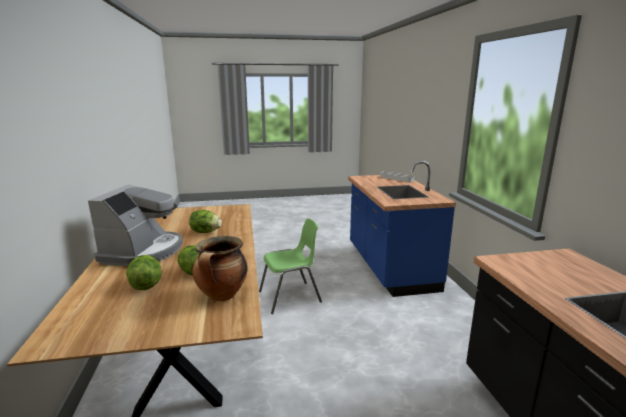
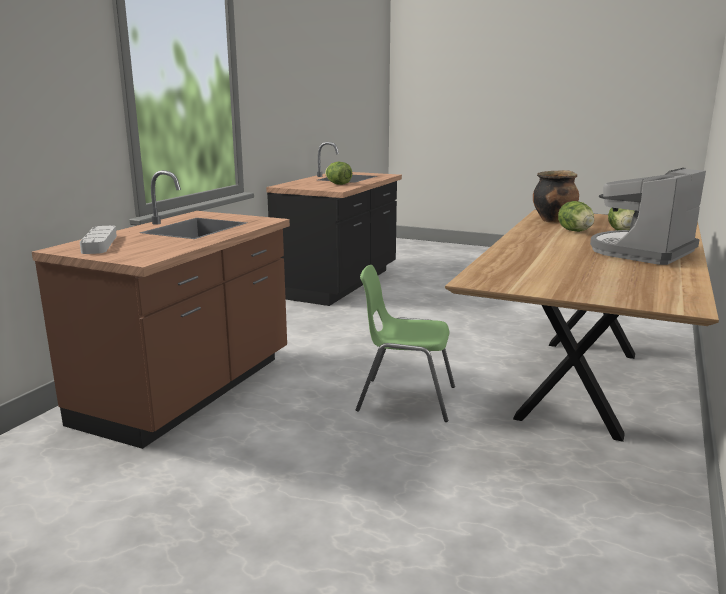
camera: 145 degrees left, 0 degrees up
(205, 232) = (556, 257): lettuce -> lettuce (338, 184)
(389, 267) = (189, 391): blue counter -> brown counter

